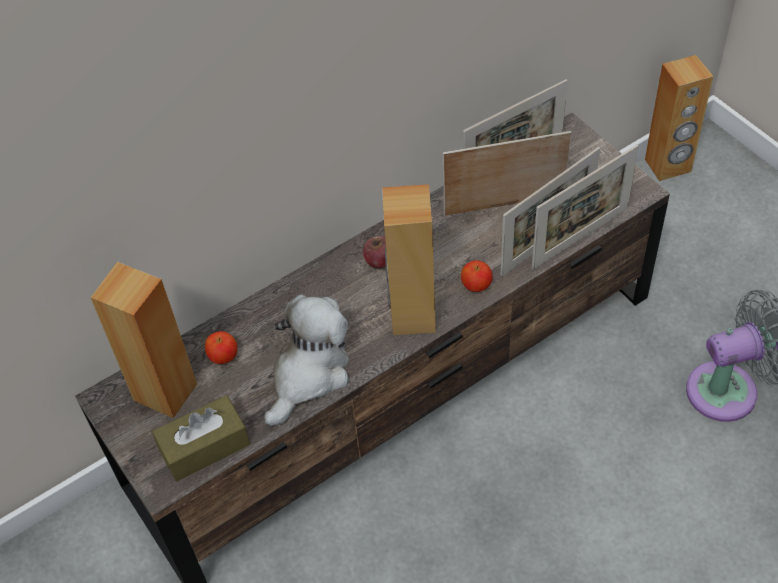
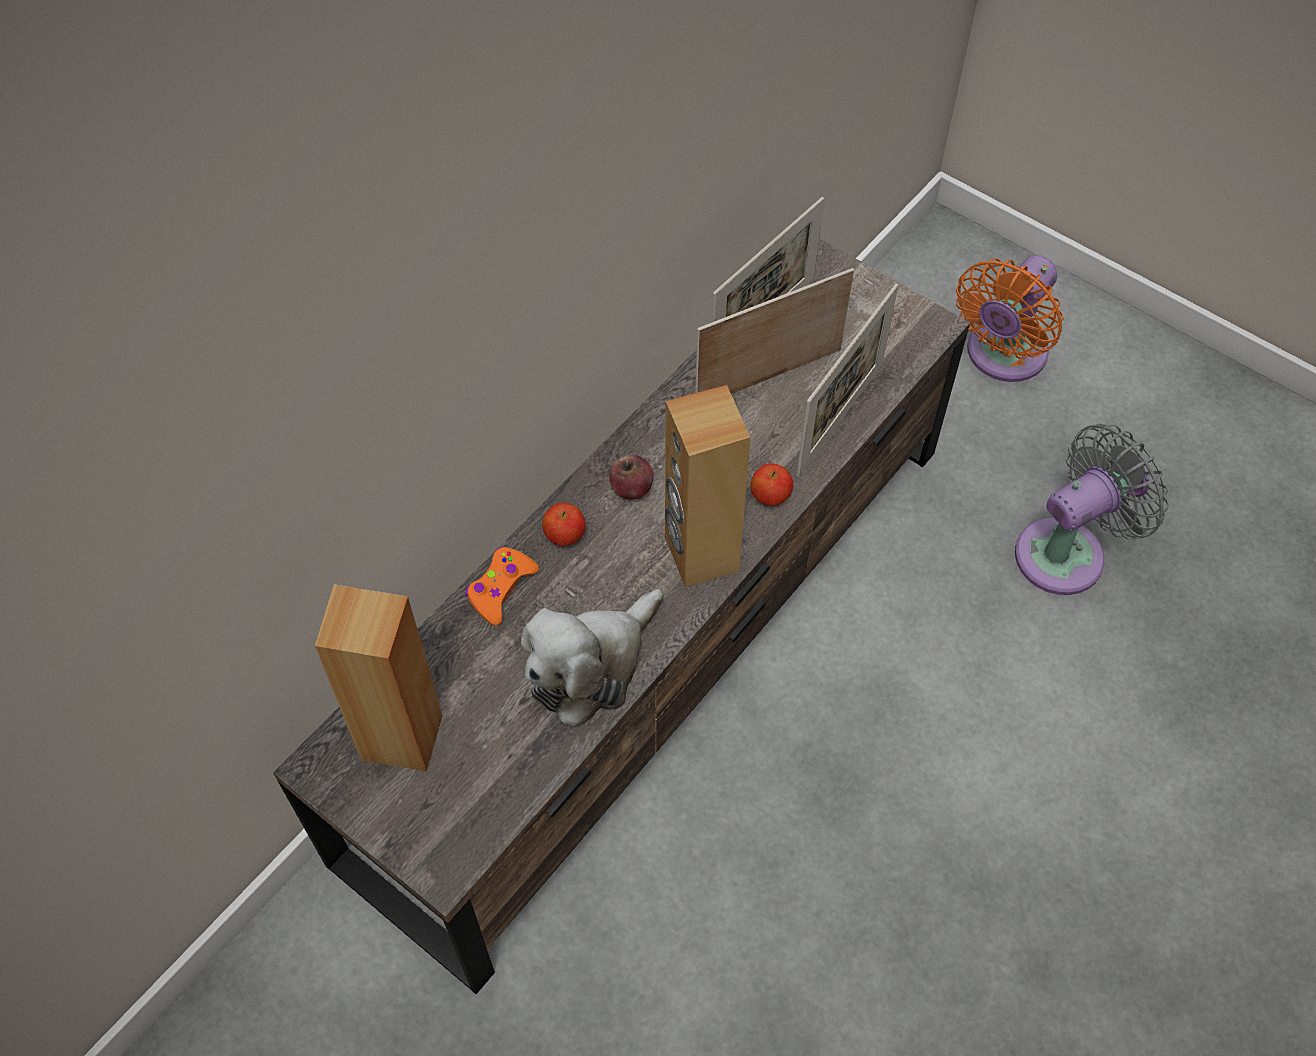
camera: 20 degrees left, 5 degrees up
(204, 447) = (485, 801): brown tissue box -> none
(223, 357) = (466, 668): apple -> apple (565, 536)
(266, 310) = (501, 589): none -> orange game controller
(309, 374) = (591, 666): plush toy -> plush toy turned 150 degrees counterclockwise
(580, 238) = (880, 404): picture frame -> none
(668, 166) = (906, 274): brown speaker -> none
(723, 238) = (1001, 356): none -> orange fan

